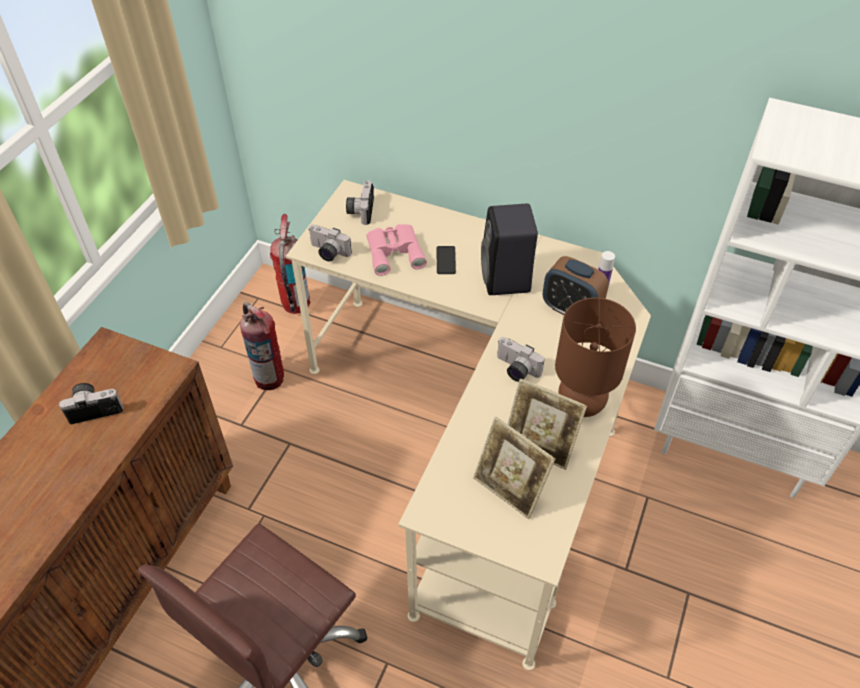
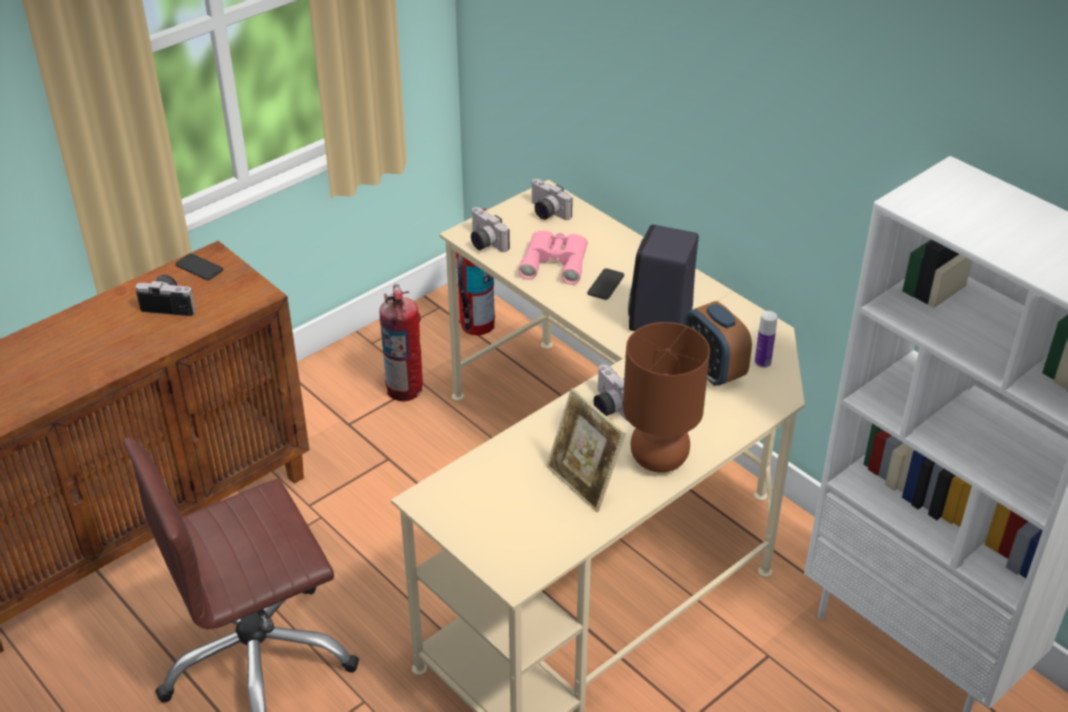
camera: 25 degrees right, 10 degrees down
(100, 360) = (199, 267): none -> phone
(360, 210) = (546, 212): camera -> camera turned 75 degrees counterclockwise
(509, 489) = (523, 509): picture frame -> none

